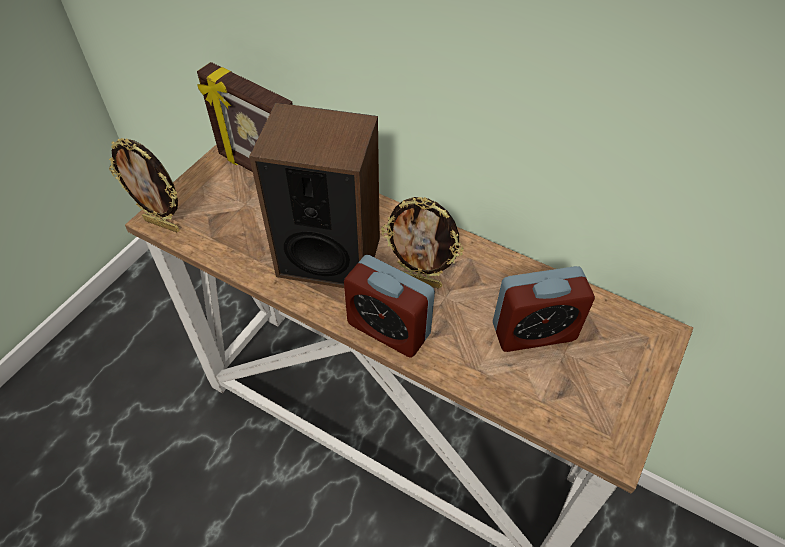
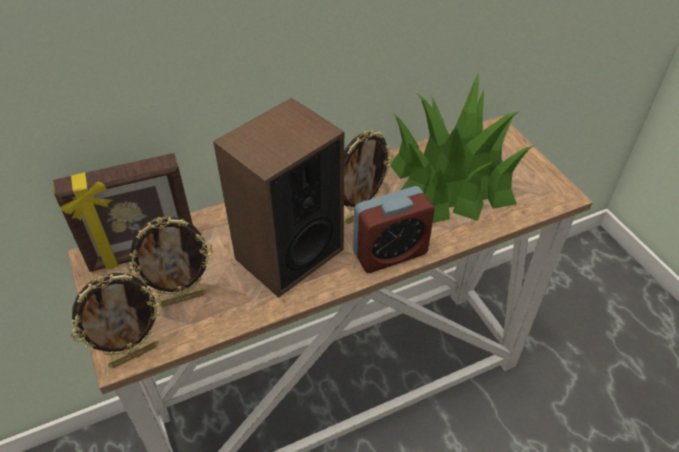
camera: 55 degrees left, 5 degrees down
(232, 219) = (183, 298): none -> picture frame
(533, 332) = (452, 182): alarm clock -> potted plant

